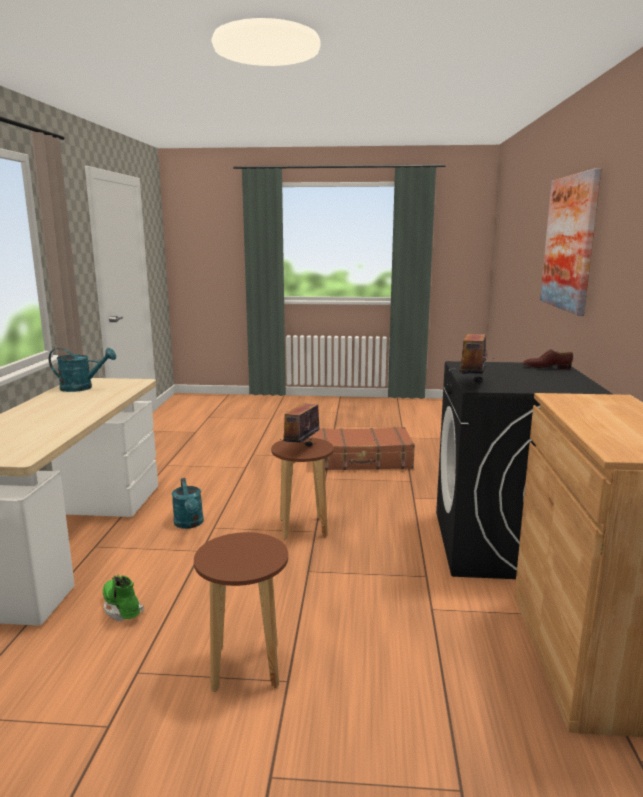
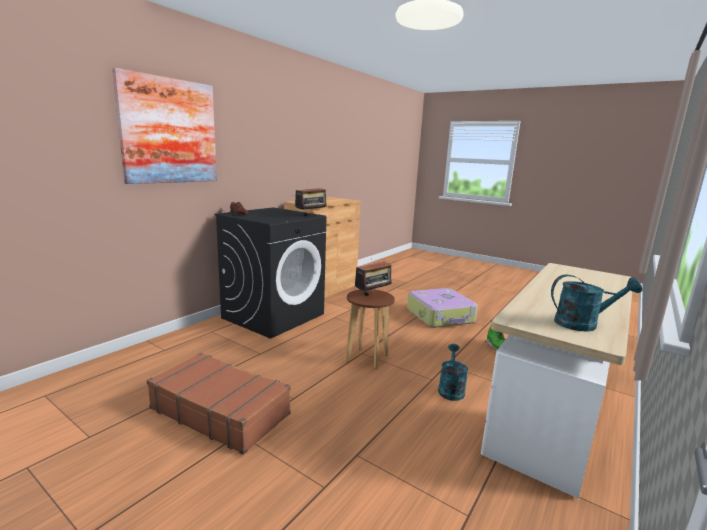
camera: 150 degrees left, 0 degrees up
(82, 388) = (583, 324): turquoise watering can -> turquoise watering can turned 150 degrees clockwise
(246, 667) = (440, 316): brown stool -> suitcase

